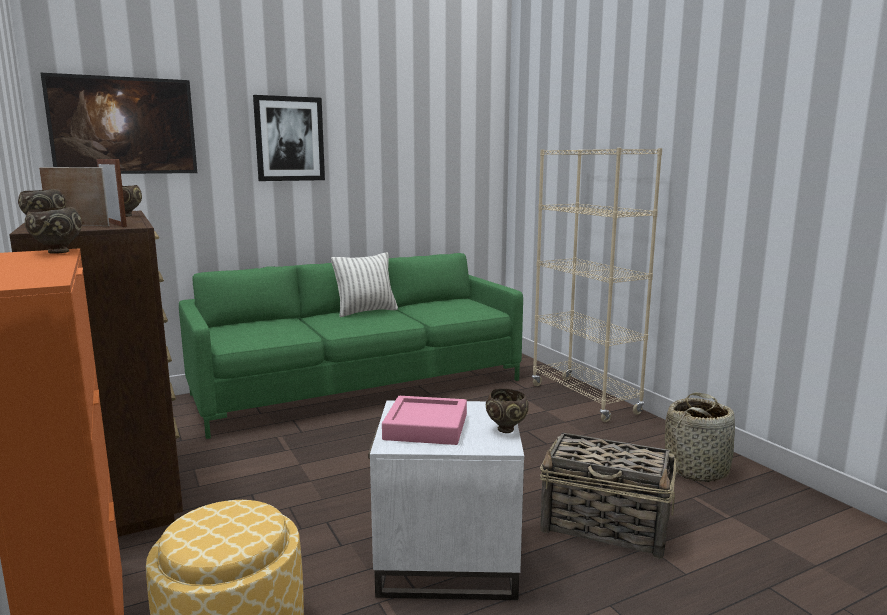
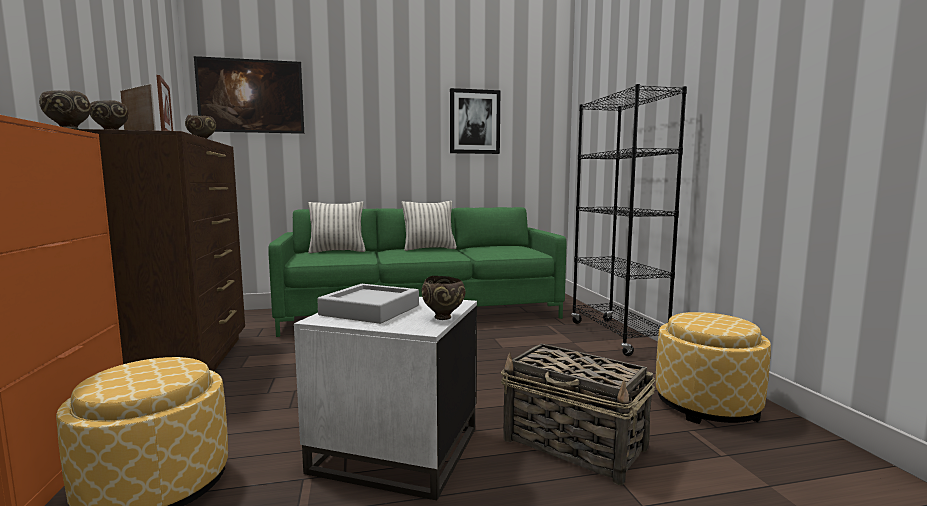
camera: 15 degrees right, 5 degrees down
(258, 324) = (337, 251): none -> pillow
(289, 139) = (378, 108): picture -> picture (474, 122)
(426, 427) = (370, 310): pink tray -> grey tray
(584, 399) = (616, 337): beige bookcase -> black bookcase
(697, 469) = (707, 405): basket -> ottoman

